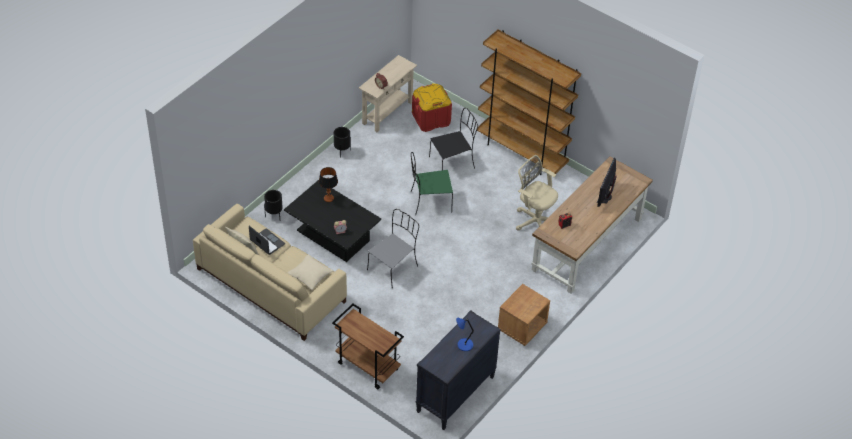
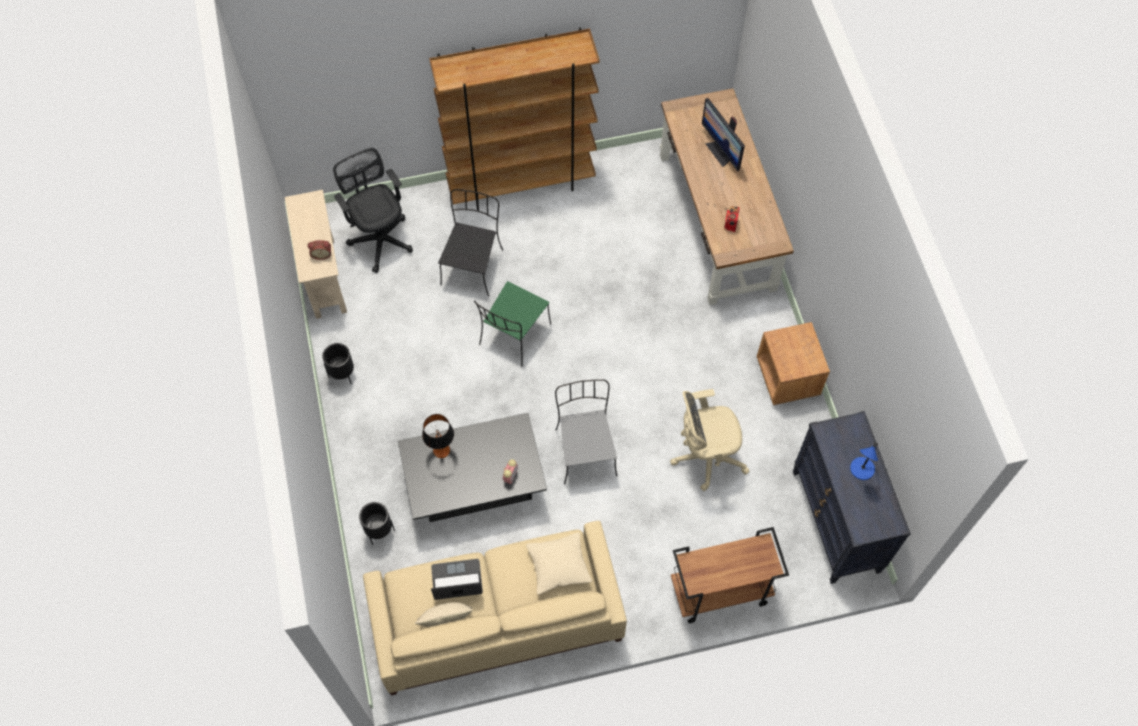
camera: 50 degrees left, 15 degrees up
(431, 119) = (380, 238): red storage box -> black office chair
(535, 221) = (638, 247): beige office chair -> beige office chair (705, 457)

